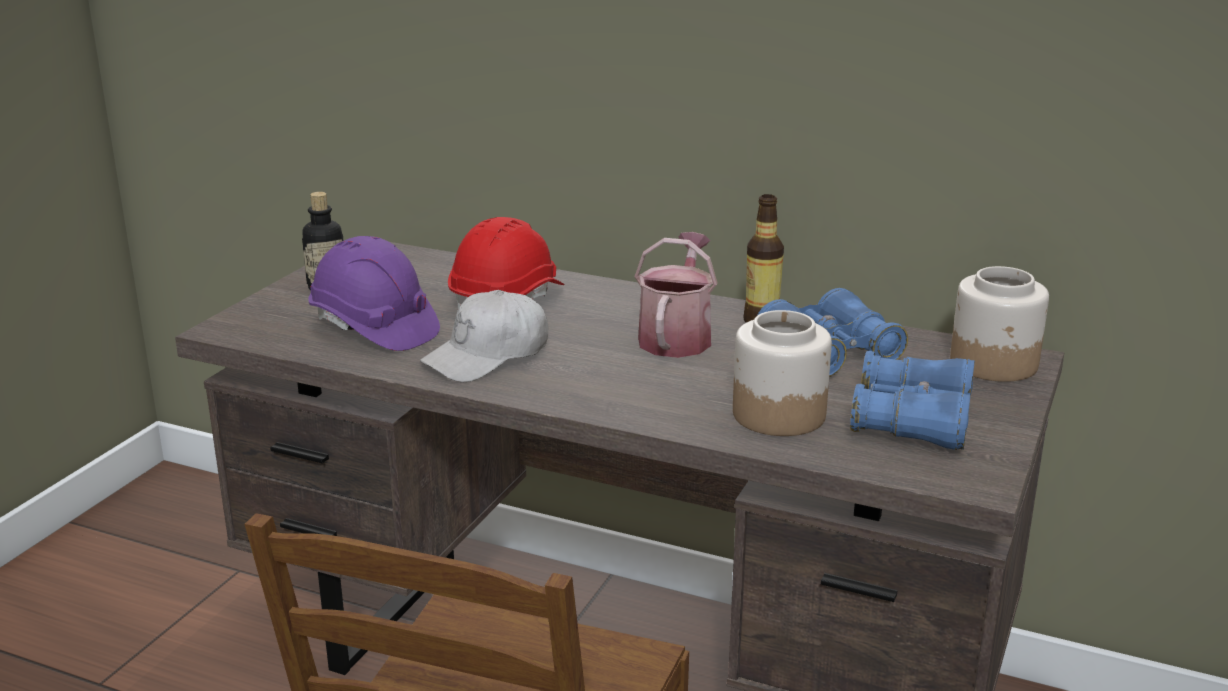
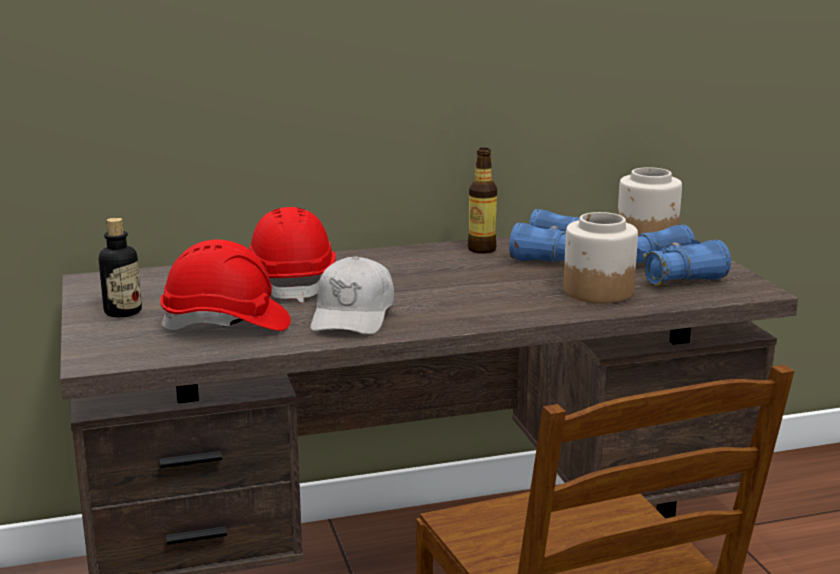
camera: 40 degrees left, 5 degrees down
(374, 328) = (226, 324): purple hard hat -> red hard hat
(677, 336) = (450, 270): watering can -> none

